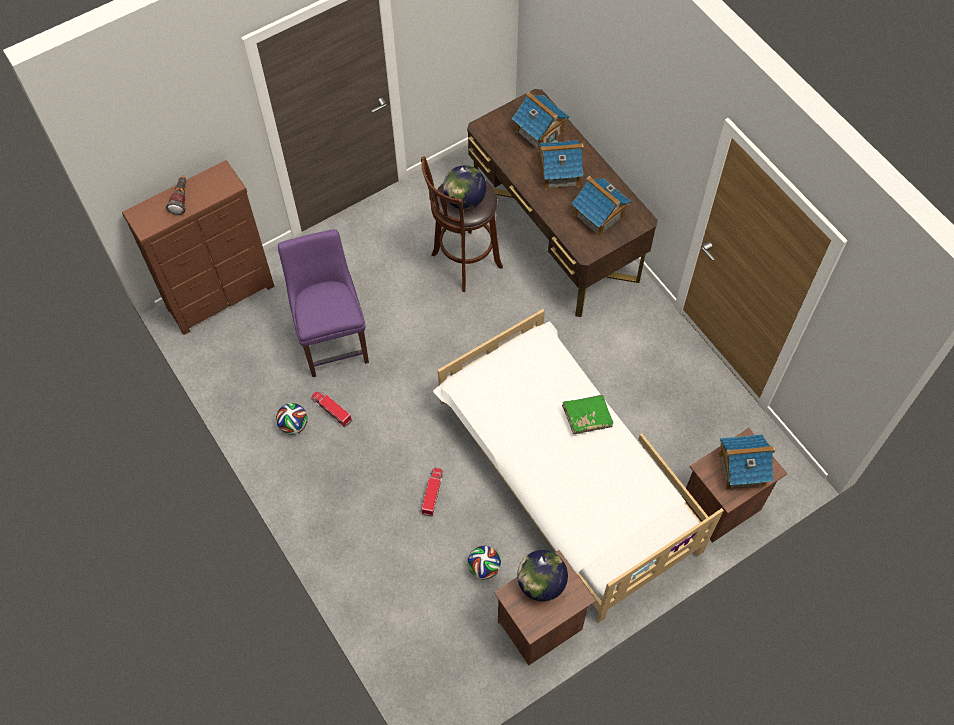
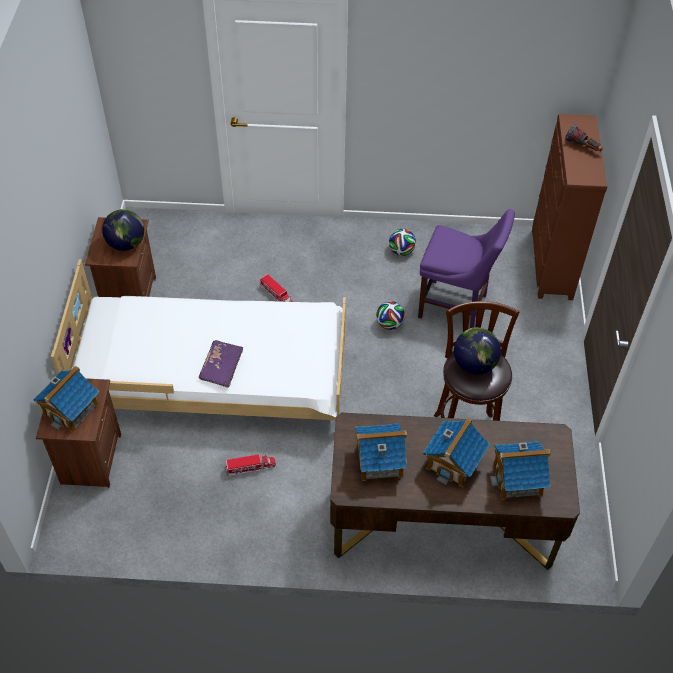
camera: 125 degrees right, 10 degrees down
(331, 410) = (395, 276): toy truck -> toy truck (250, 467)
(484, 568) = (197, 291): football -> football (389, 324)
(587, 418) = (222, 368): green book -> purple book

